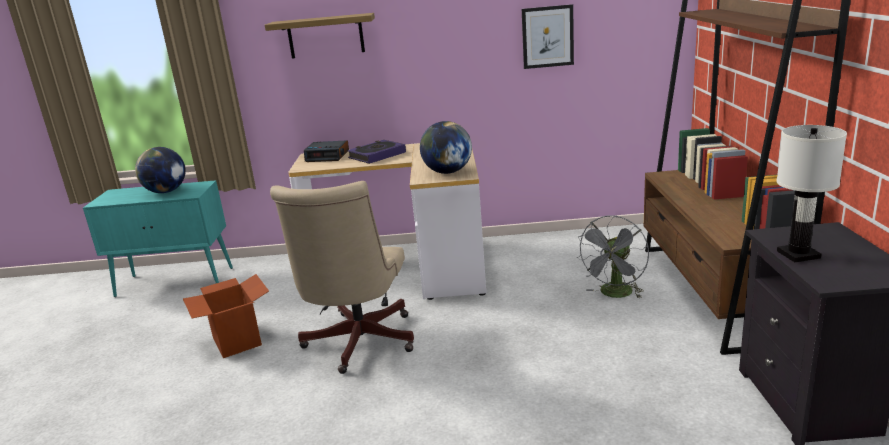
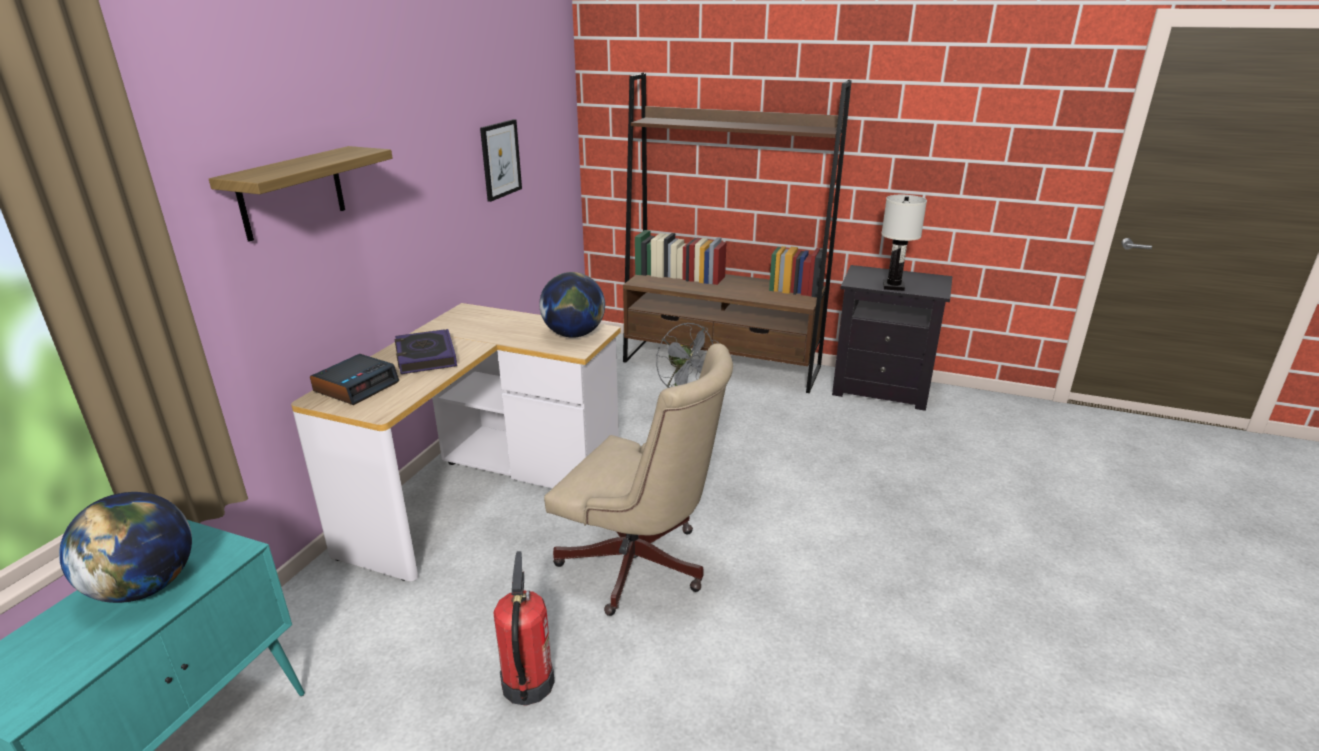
camera: 70 degrees left, 5 degrees up
(236, 341) = (527, 684): cardboard box -> fire extinguisher

